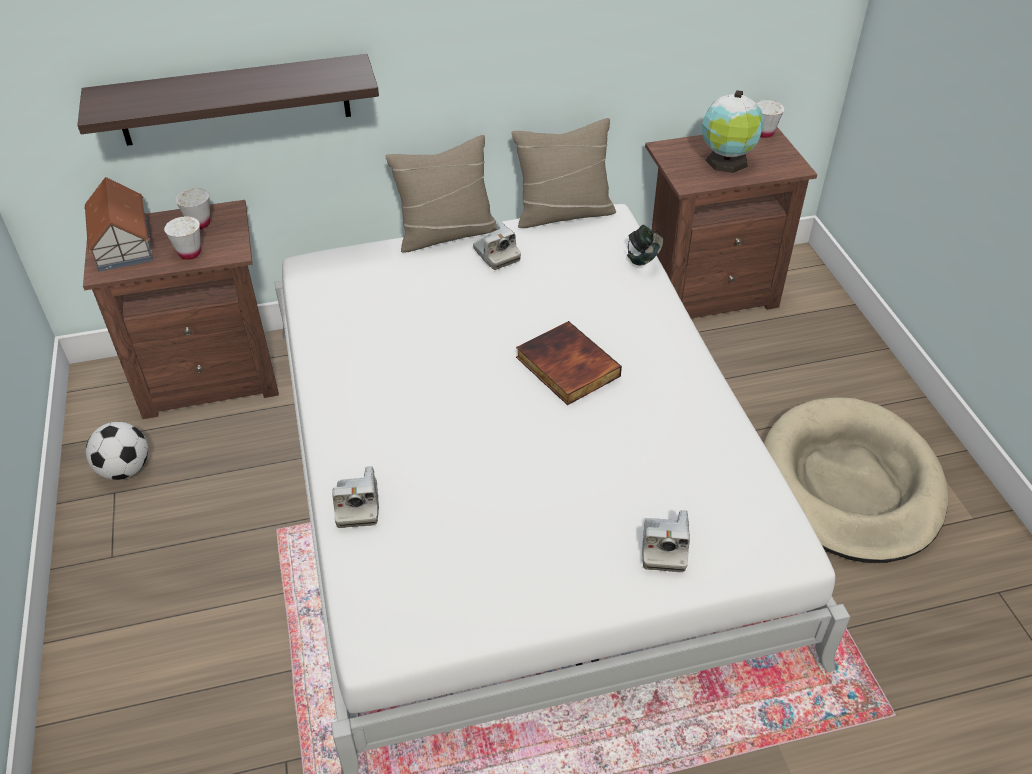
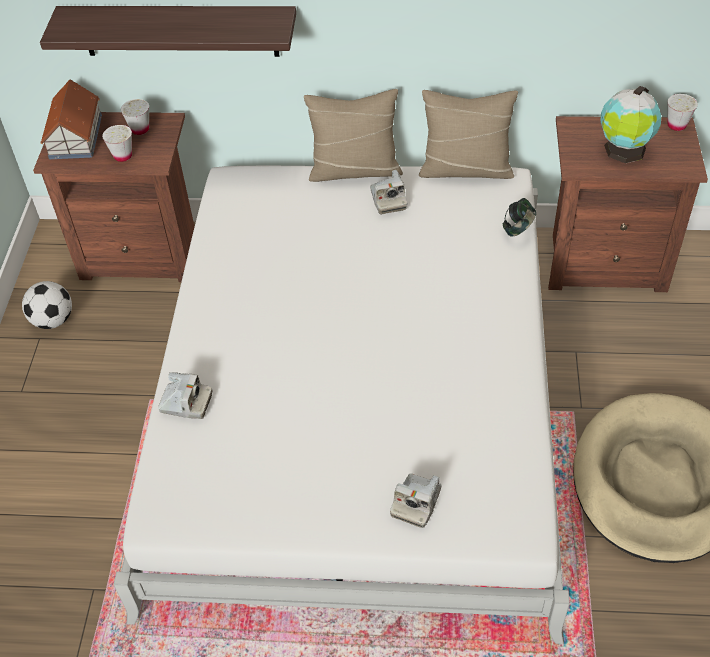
camera: 20 degrees right, 5 degrees up
(357, 505) = (186, 403): camera -> camera turned 90 degrees counterclockwise
(565, 367) = (403, 320): book -> none

